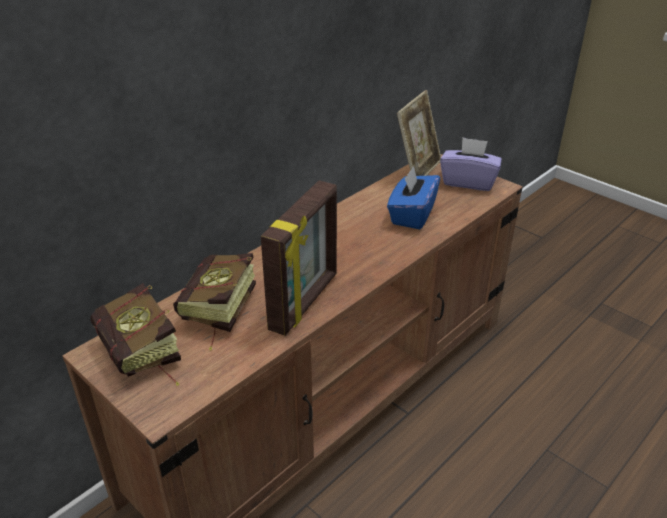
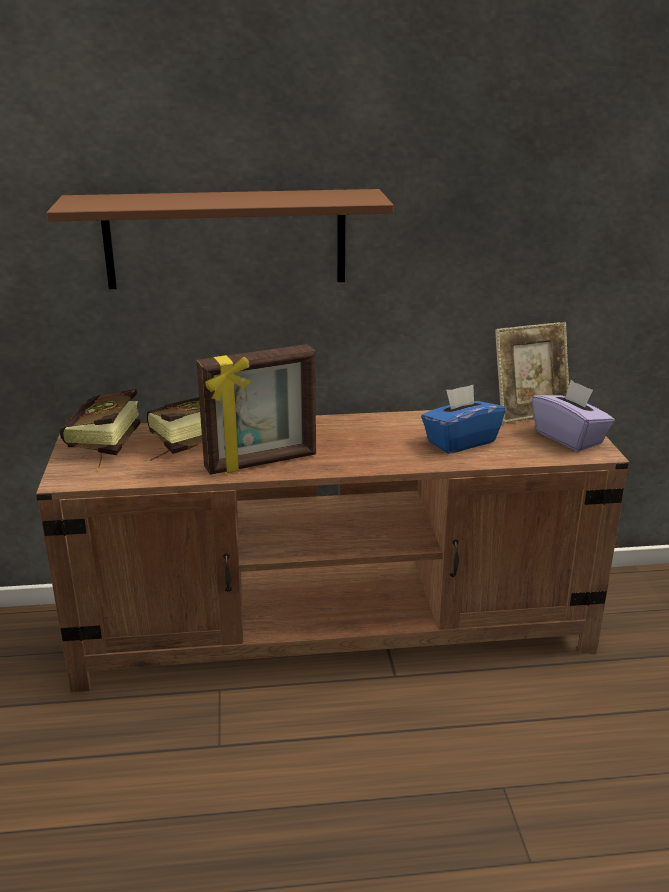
camera: 40 degrees right, 10 degrees down
(189, 97) = (226, 239): none -> brown shelf

